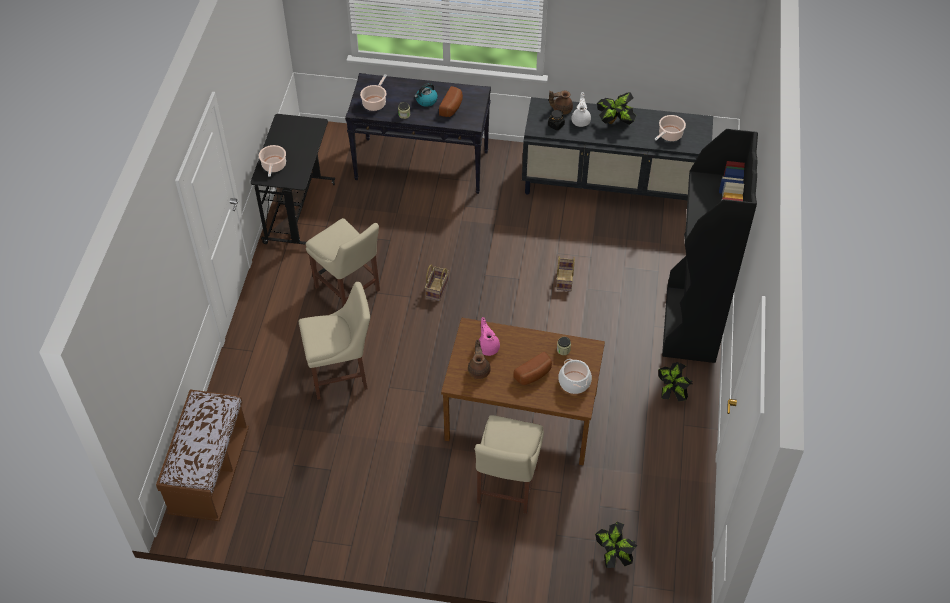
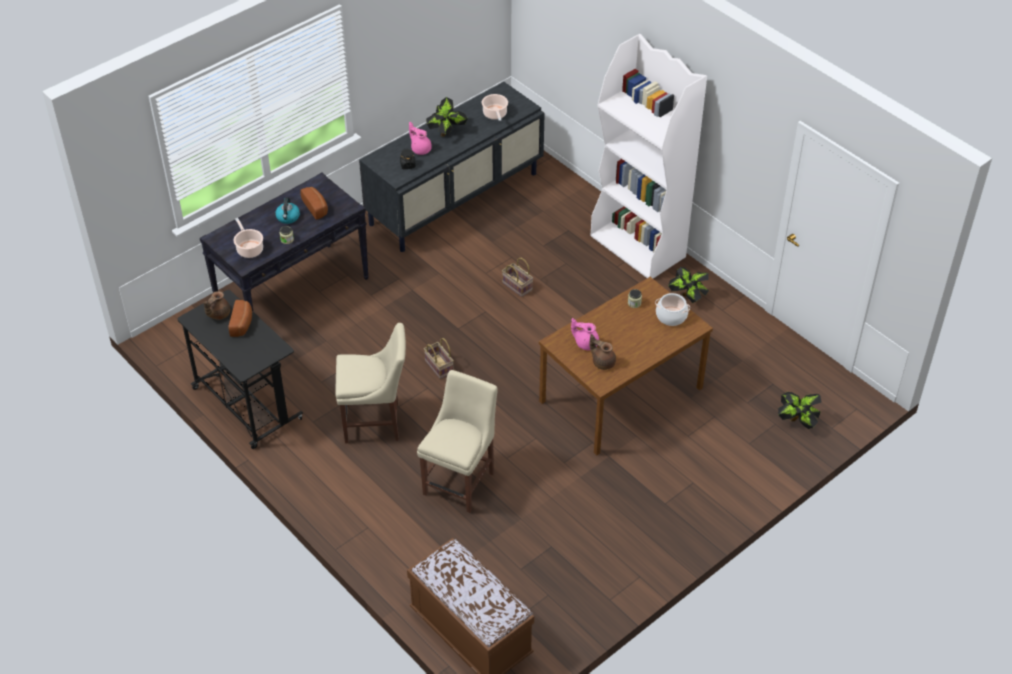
camera: 50 degrees left, 5 degrees down
(274, 166) = (241, 355): cooking pot -> none
(506, 488) = (679, 446): beige chair -> none
(534, 375) = (641, 334): bread -> bread (242, 324)
(561, 109) = (394, 152): brown teapot -> brown teapot (218, 314)
(581, 120) = (420, 149): white teapot -> pink teapot
(691, 325) = (638, 247): black bookcase -> white bookcase

